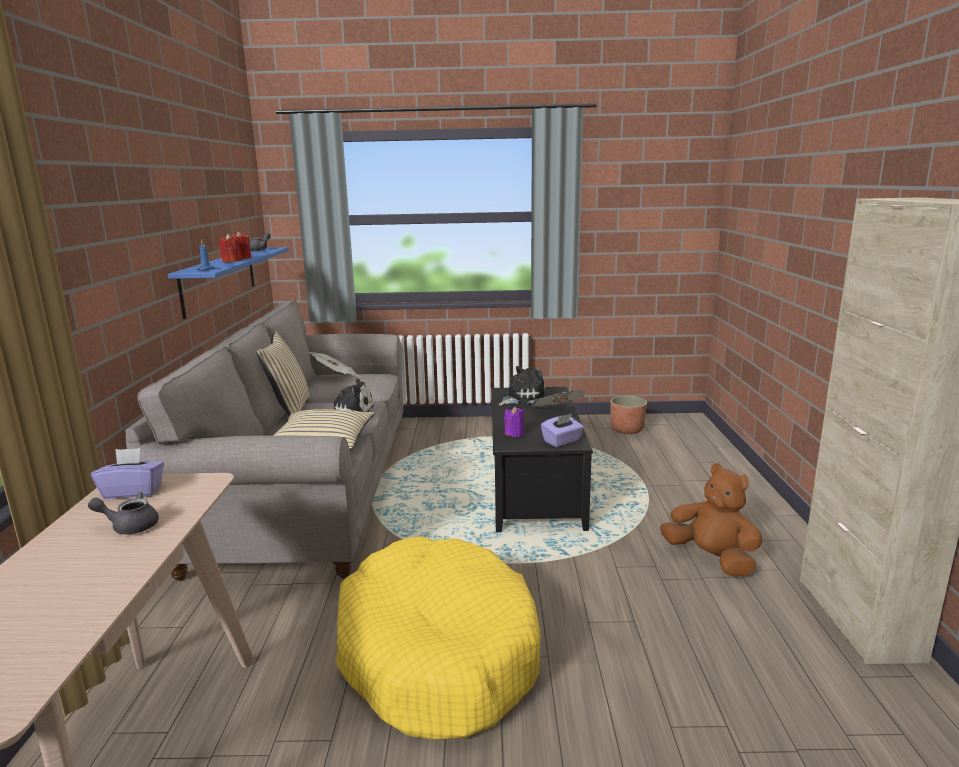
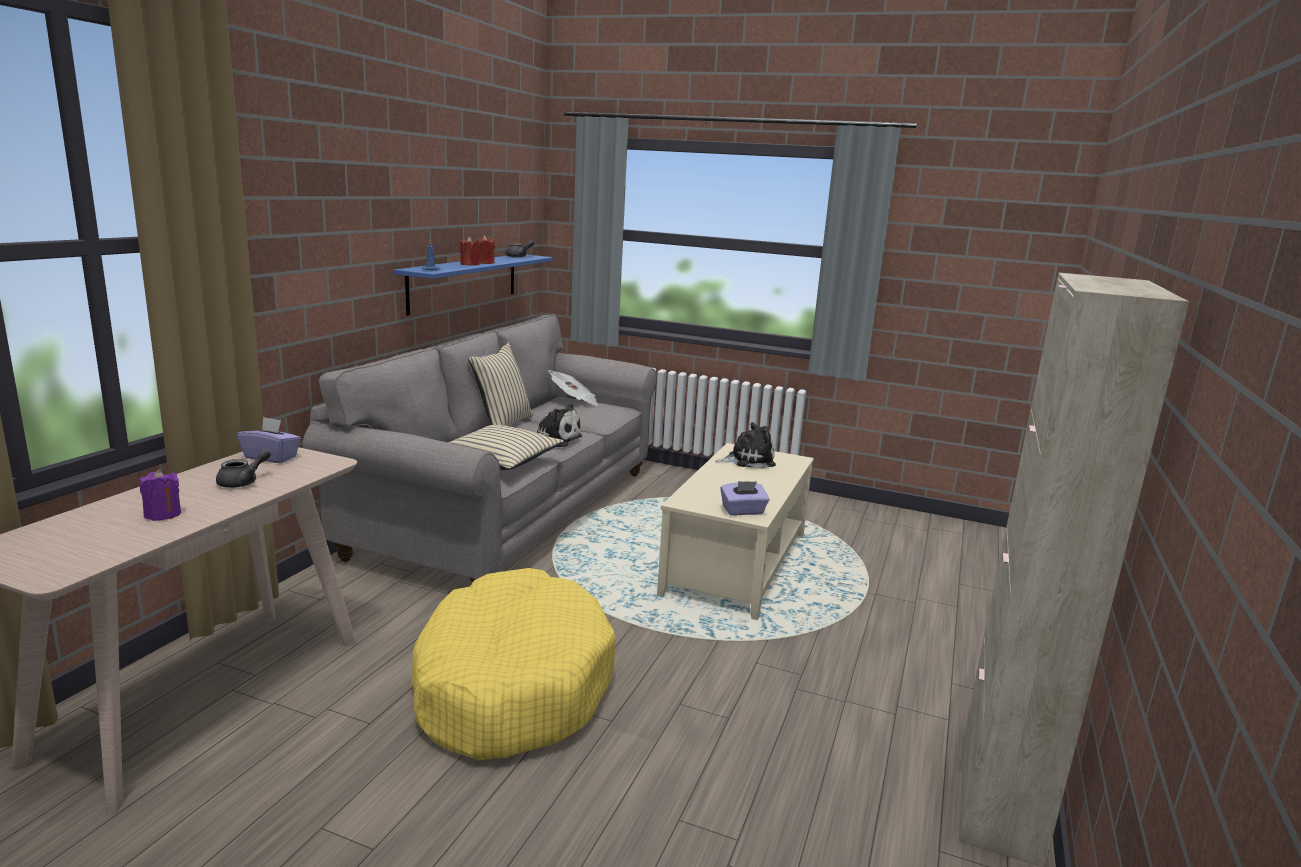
camera: 20 degrees right, 0 degrees up
(130, 526) = (243, 482): grey teapot -> grey teapot turned 105 degrees clockwise
(514, 433) = (701, 492): purple candle -> purple candle (162, 514)
(533, 488) = (734, 563): black coffee table -> beige coffee table
(557, 413) = (770, 482): newspaper -> none
(627, 430) = (901, 529): planter -> none
(711, 559) = (874, 686): brown plush toy -> none

